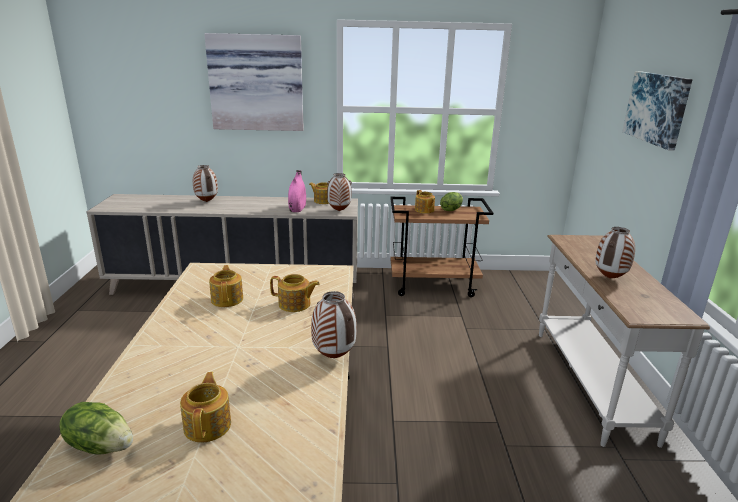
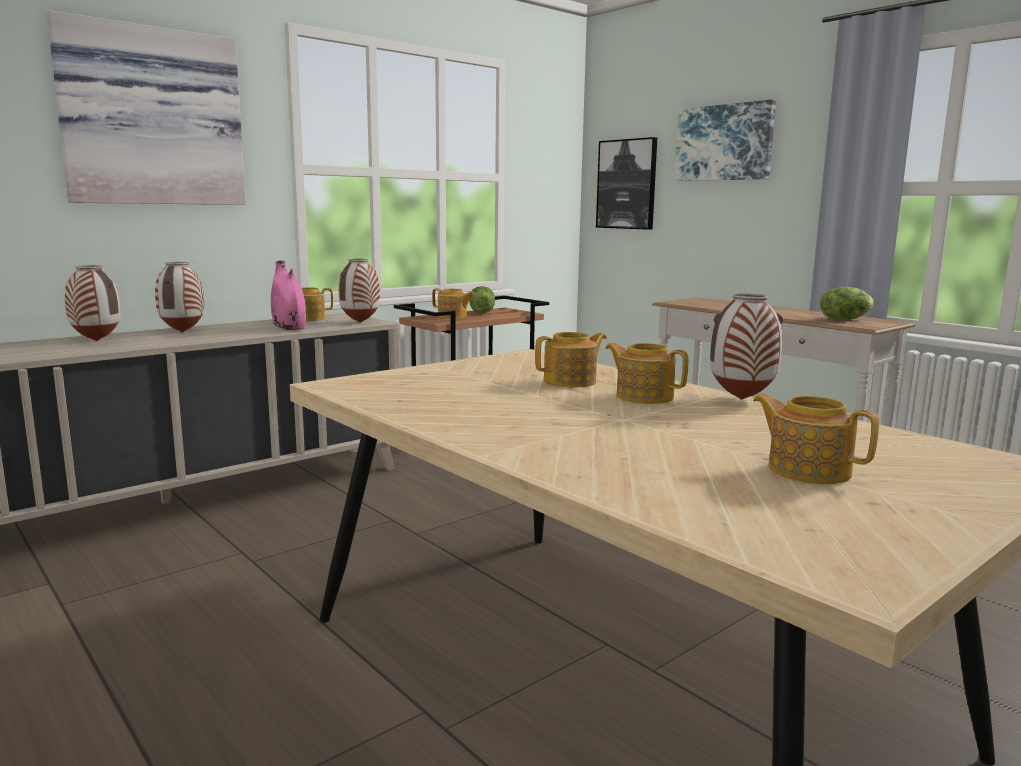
camera: 40 degrees left, 10 degrees down
(101, 445) = (764, 526): lettuce -> lettuce (844, 319)
(227, 299) = (471, 395): teapot -> teapot (643, 396)
(603, 124) = (627, 184): none -> picture
(610, 278) = (784, 314): vase -> vase (183, 332)

